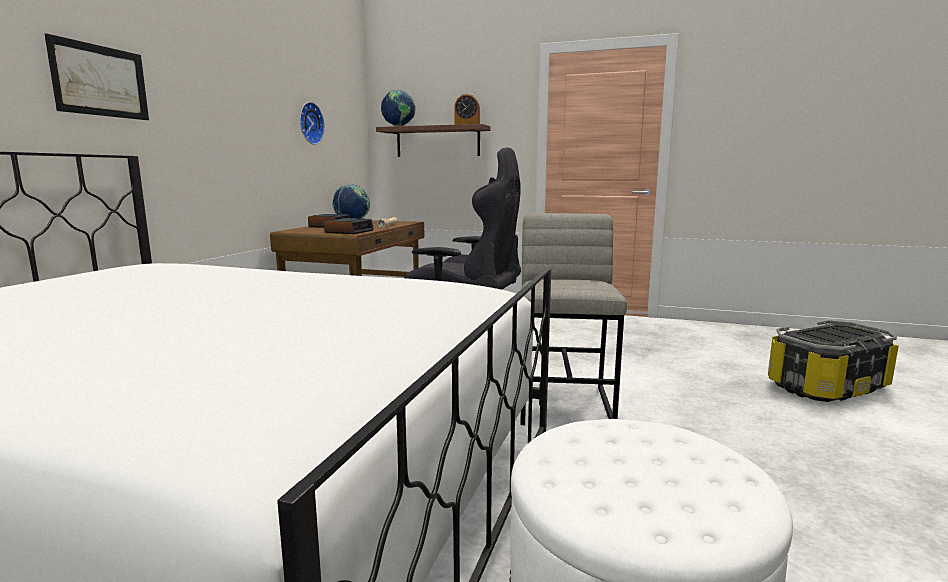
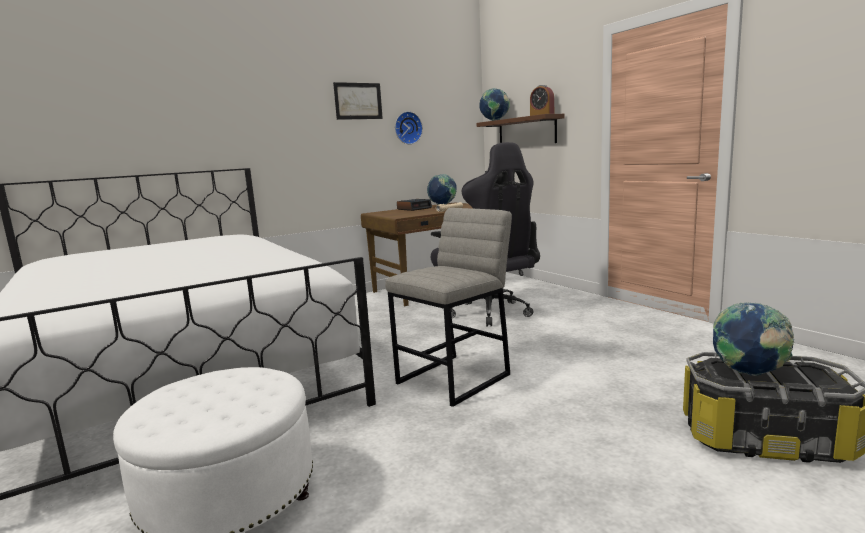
camera: 40 degrees right, 0 degrees up
(100, 81) = (229, 125): picture -> picture (358, 101)
(349, 231) = (404, 215): alarm clock -> none
(826, 337) = (749, 373): none -> globe

